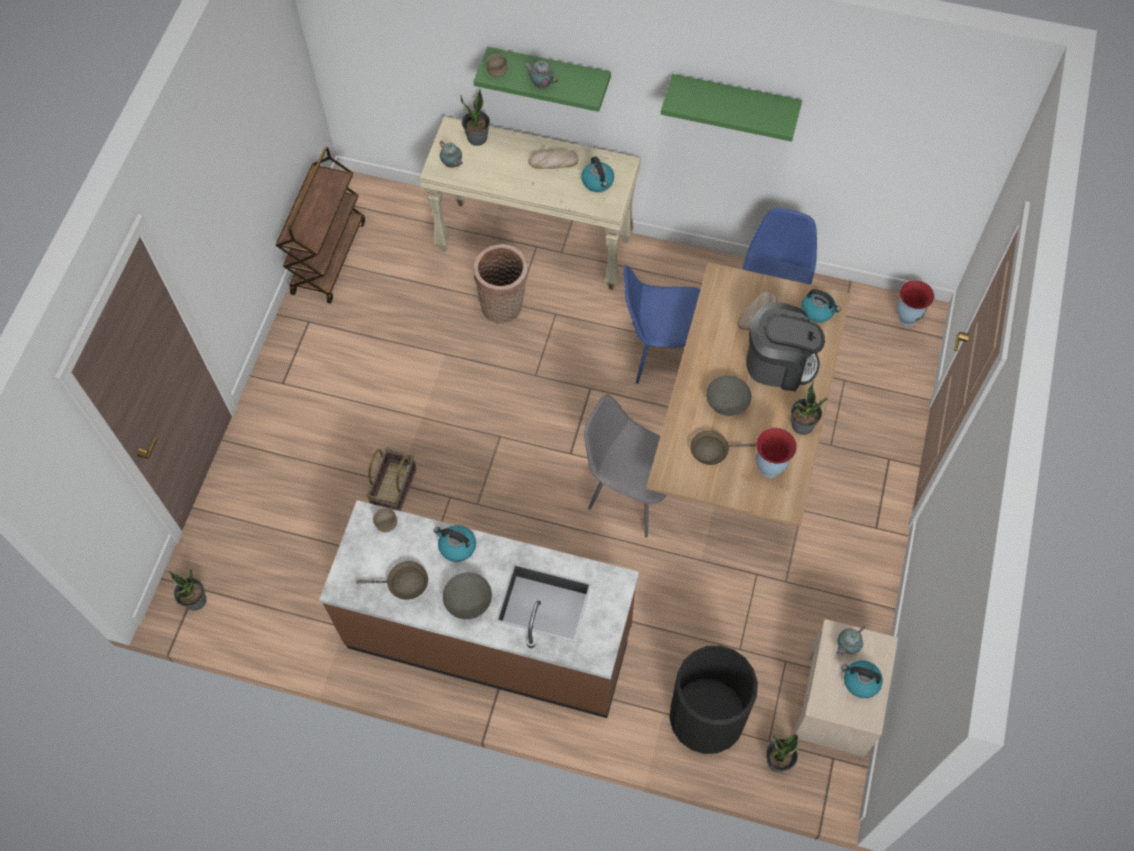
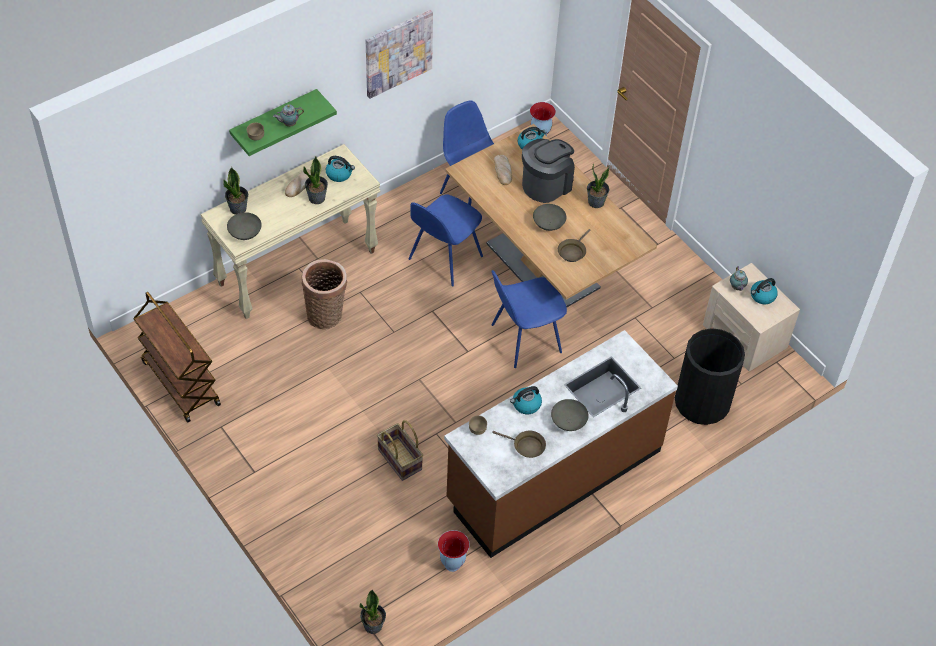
camera: 55 degrees left, 10 degrees down
(404, 583) = (526, 446): brown frying pan -> brown frying pan turned 75 degrees clockwise
(452, 164) = (244, 233): teapot -> grey bowl
(631, 491) = (524, 339): grey chair -> blue chair
(734, 100) = (398, 53): green shelf -> picture
(769, 468) = (608, 235): vase -> vase (452, 564)
(778, 761) = (757, 388): potted plant -> potted plant (317, 198)

